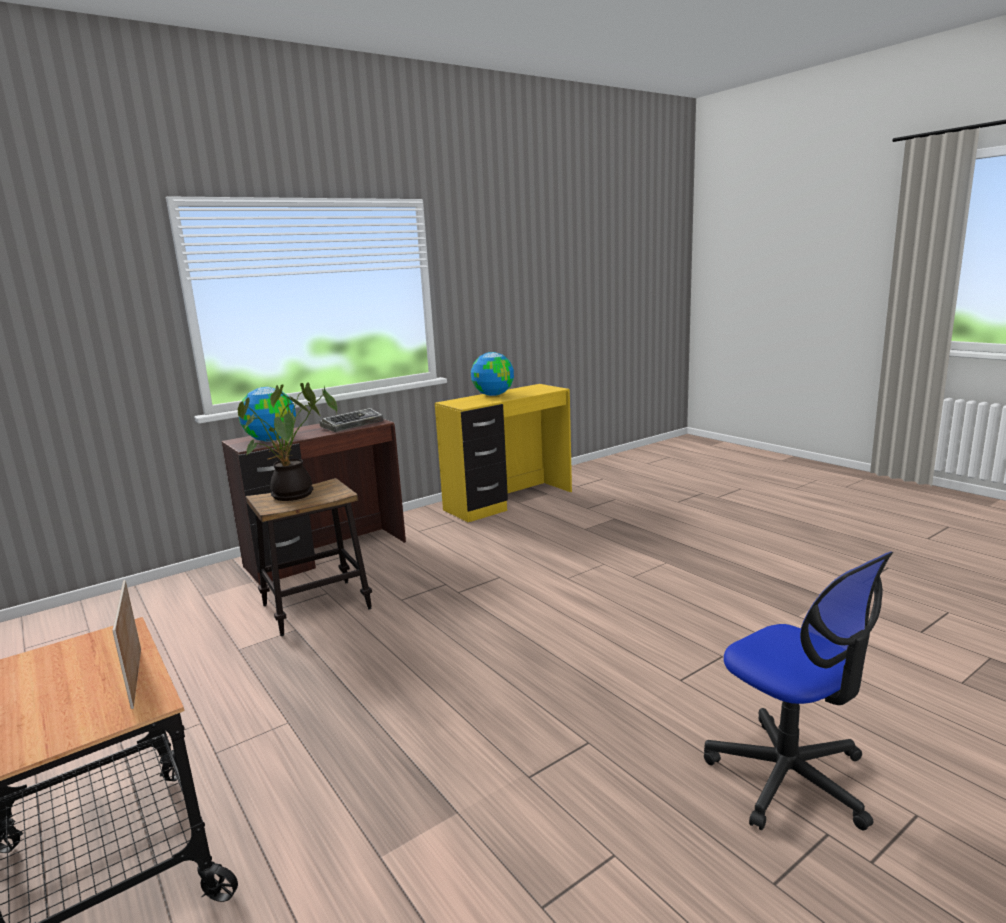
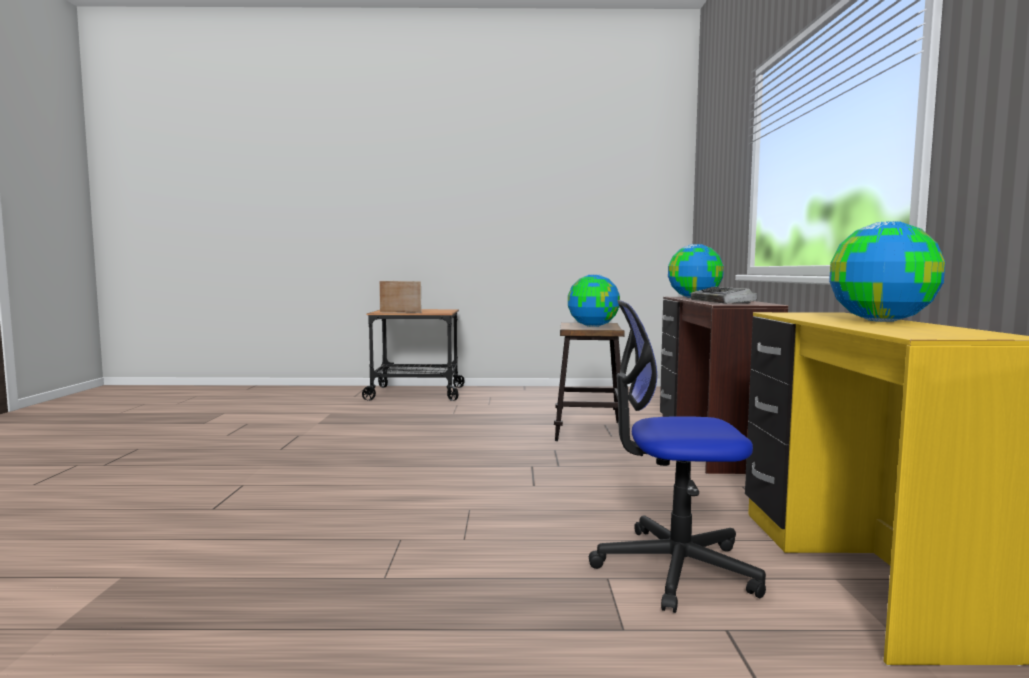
camera: 125 degrees right, 10 degrees down
(294, 496) = (593, 326): potted plant -> globe
(789, 777) = (130, 473): office chair -> office chair (675, 568)

